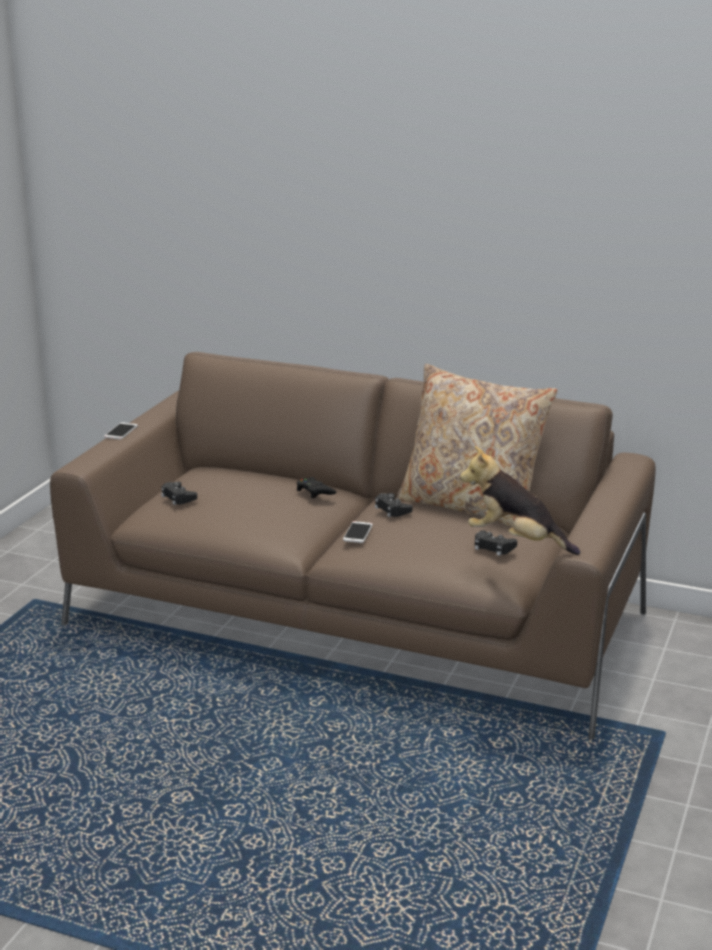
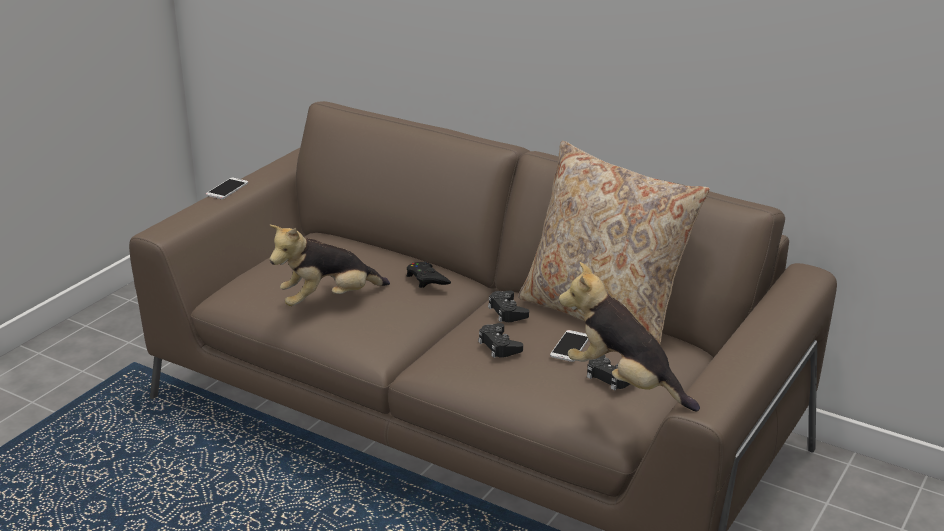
camera: 10 degrees right, 5 degrees up
(178, 497) = (272, 273): black game controller -> black game controller (499, 346)
(237, 513) = (328, 300): none -> plush toy
(358, 532) = (457, 339): phone -> phone (570, 346)

